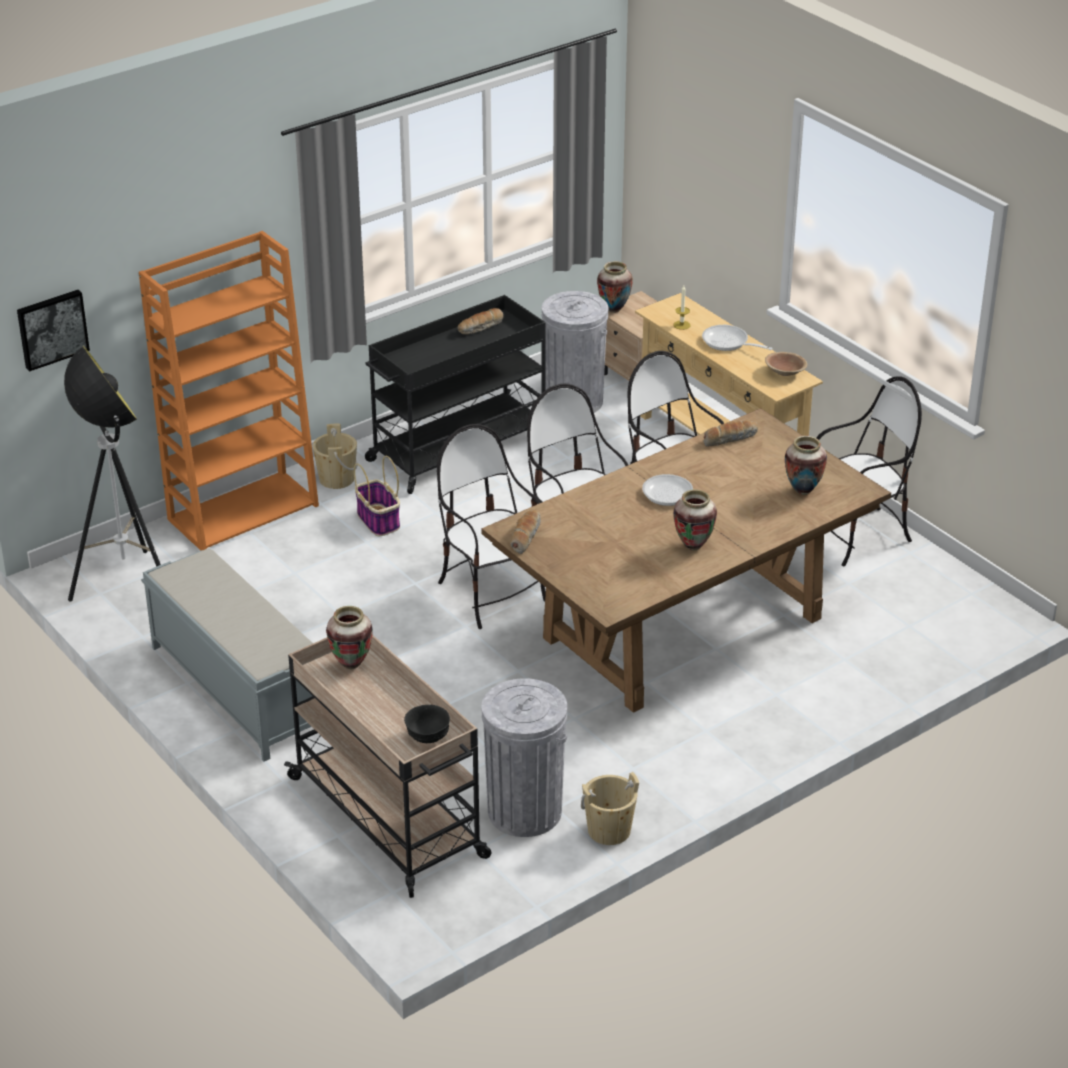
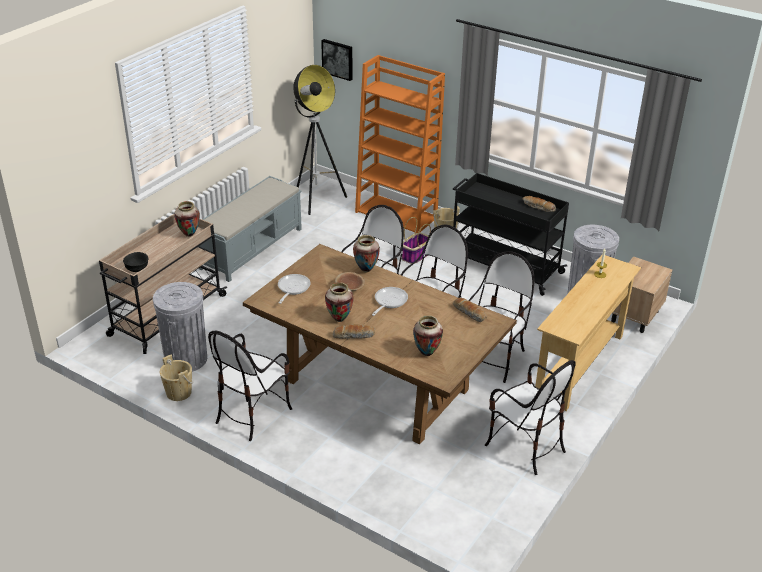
camera: 70 degrees right, 0 degrees up
(525, 536) = (319, 258): bread -> bread (353, 335)
(614, 310) = (638, 263): vase -> vase (366, 270)
(694, 759) = (252, 413): none -> chair
(728, 343) = (594, 296): frying pan -> frying pan (292, 288)
(785, 372) = (576, 326): brown bowl -> brown bowl (350, 288)

